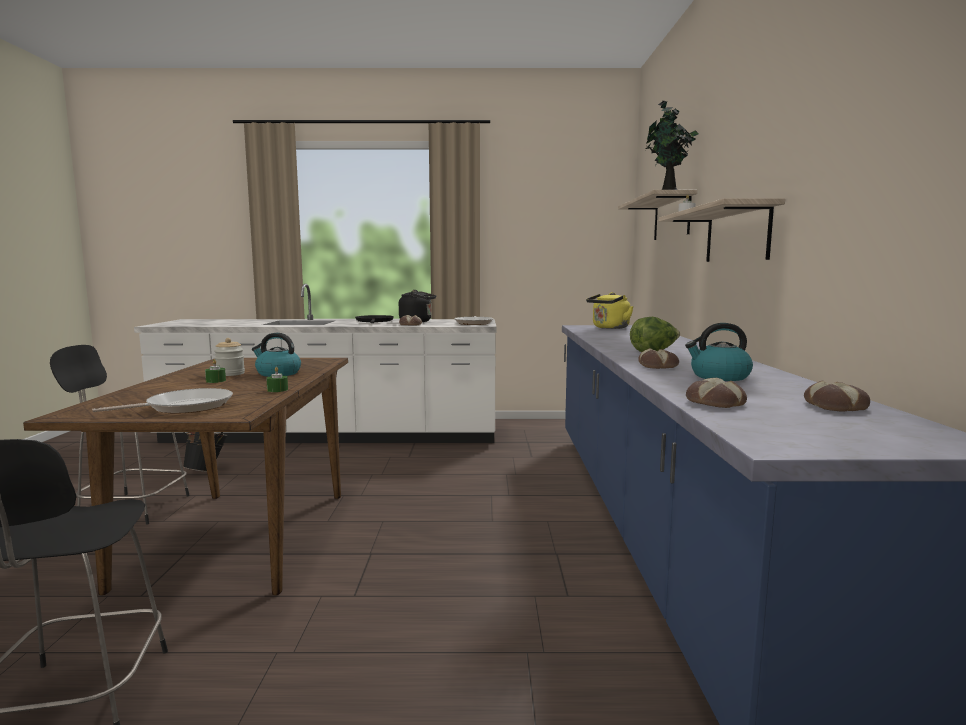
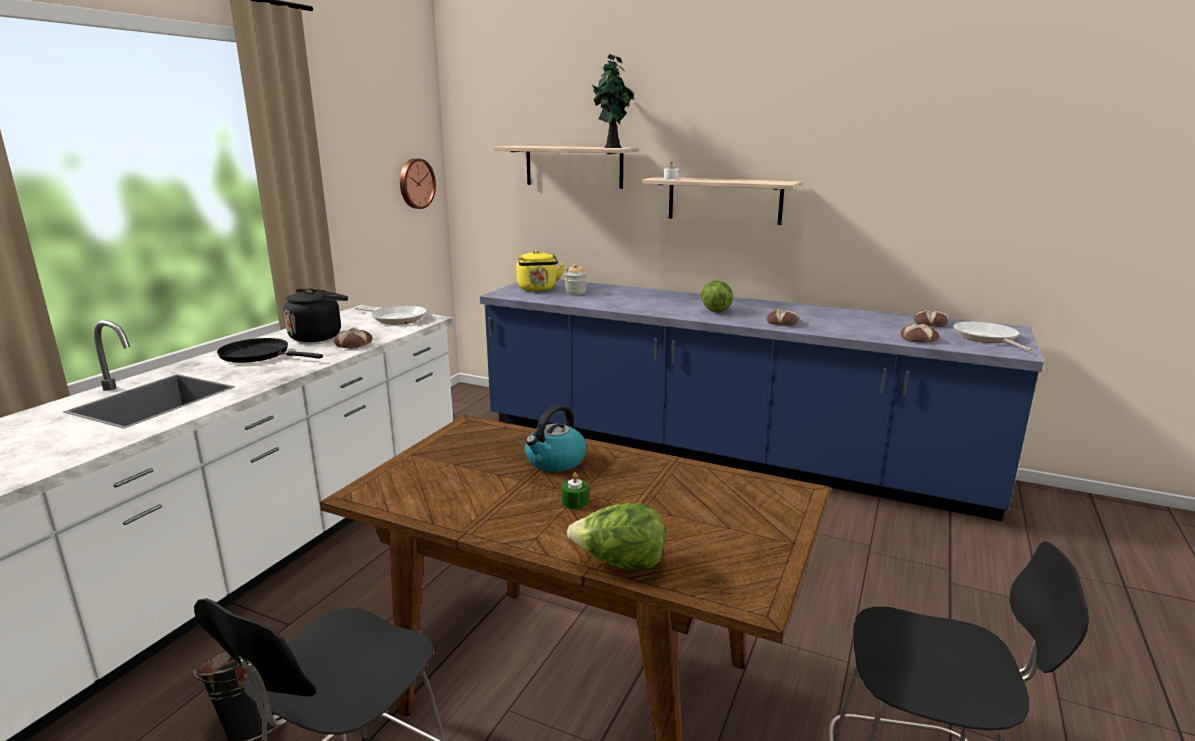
camera: 65 degrees left, 10 degrees up
(129, 393) = (619, 564): none -> lettuce
(184, 407) = (745, 520): frying pan -> frying pan (987, 338)
(230, 374) = (523, 491): jar -> jar (575, 292)
(277, 390) = (674, 466): green candle -> none
(591, 243) = (415, 183): none -> wall clock
(719, 377) = (834, 320): kettle -> none

